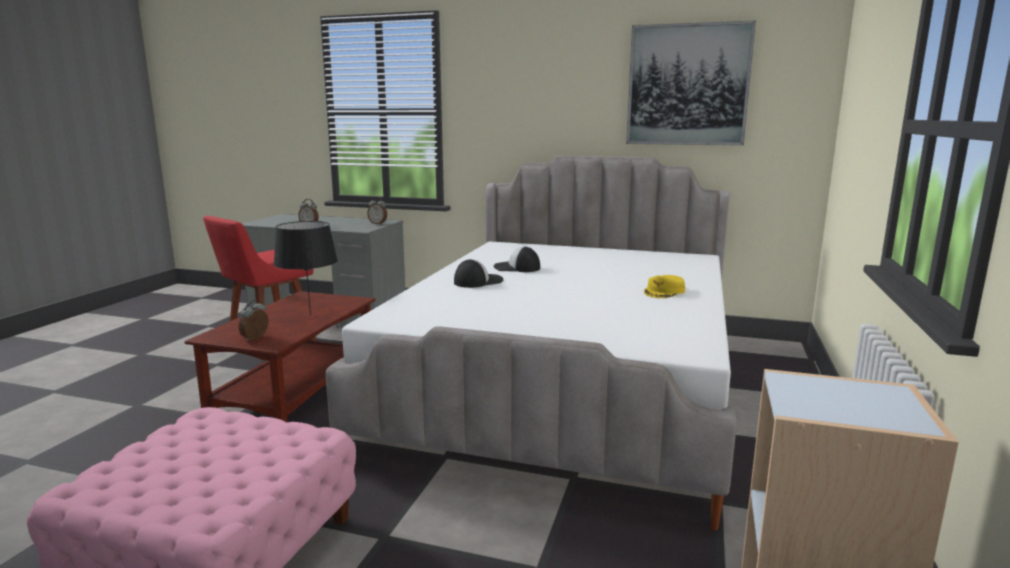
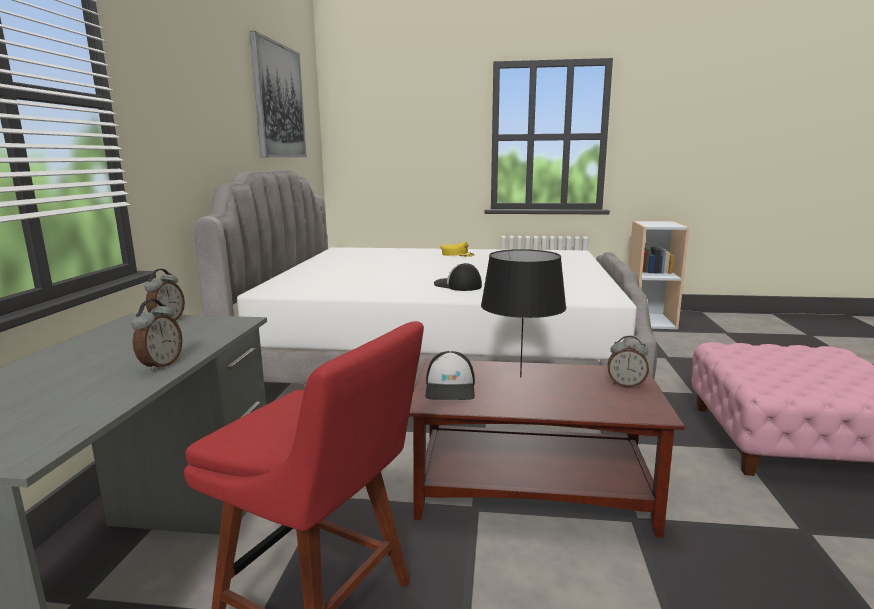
camera: 100 degrees left, 0 degrees up
(516, 268) = (396, 280): cap -> cap (451, 388)

